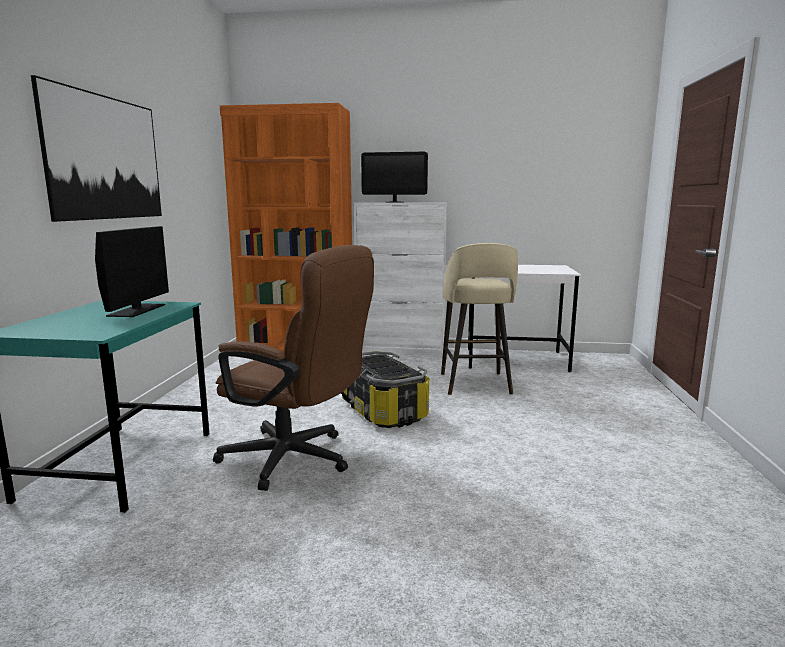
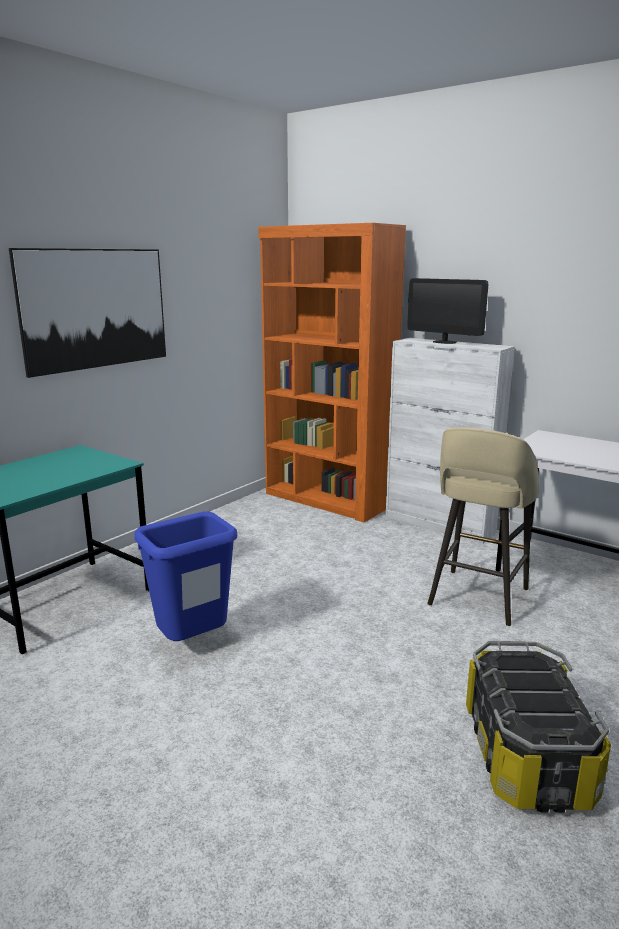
camera: 30 degrees right, 5 degrees up
(137, 310) = (79, 467): monitor -> none
(297, 460) = (192, 644): brown office chair -> blue trash can
(383, 411) = (331, 608): storage box -> storage box (525, 755)

